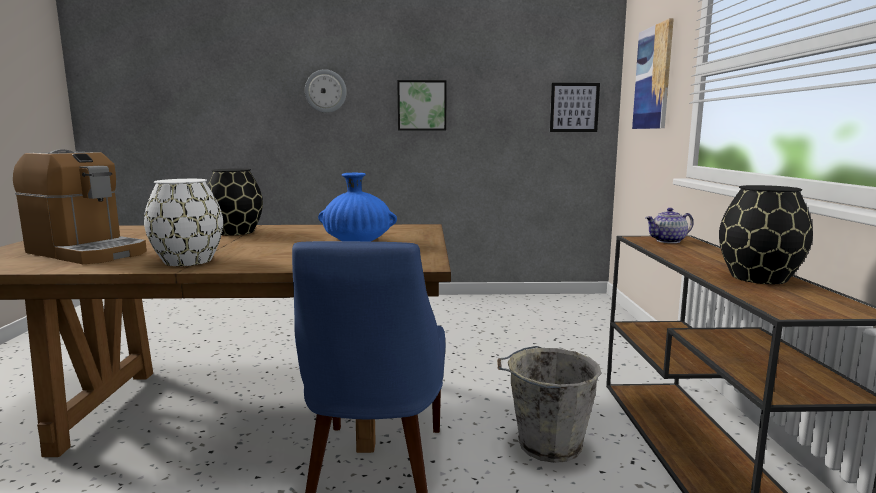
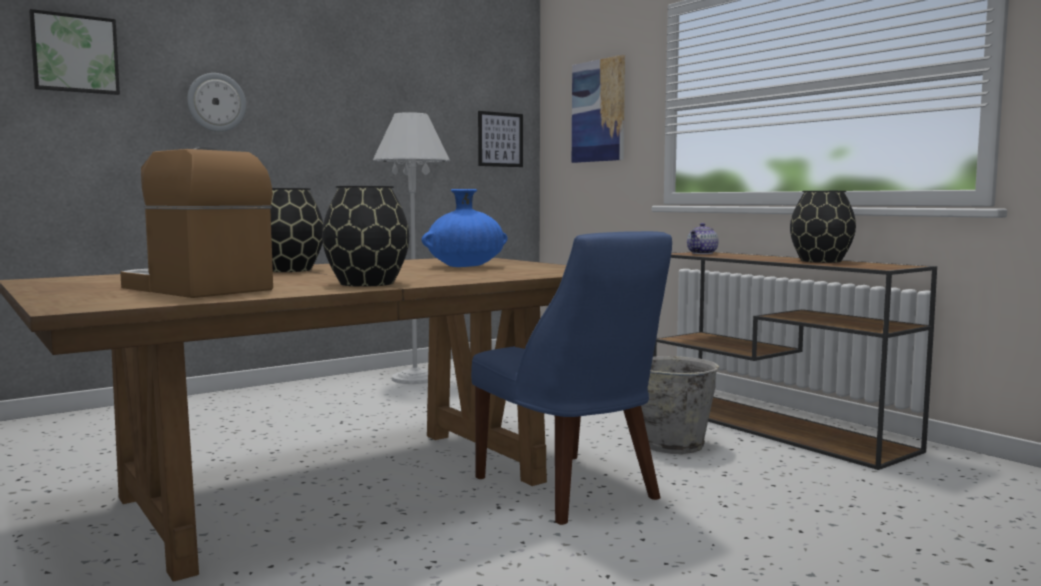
camera: 35 degrees left, 5 degrees down
(87, 252) = (195, 289): coffee machine -> coffee machine turned 135 degrees counterclockwise
(189, 261) = (368, 283): white vase -> black vase
(422, 105) = (341, 129): picture -> picture (75, 54)
(458, 309) = (415, 378): none -> white floor lamp

